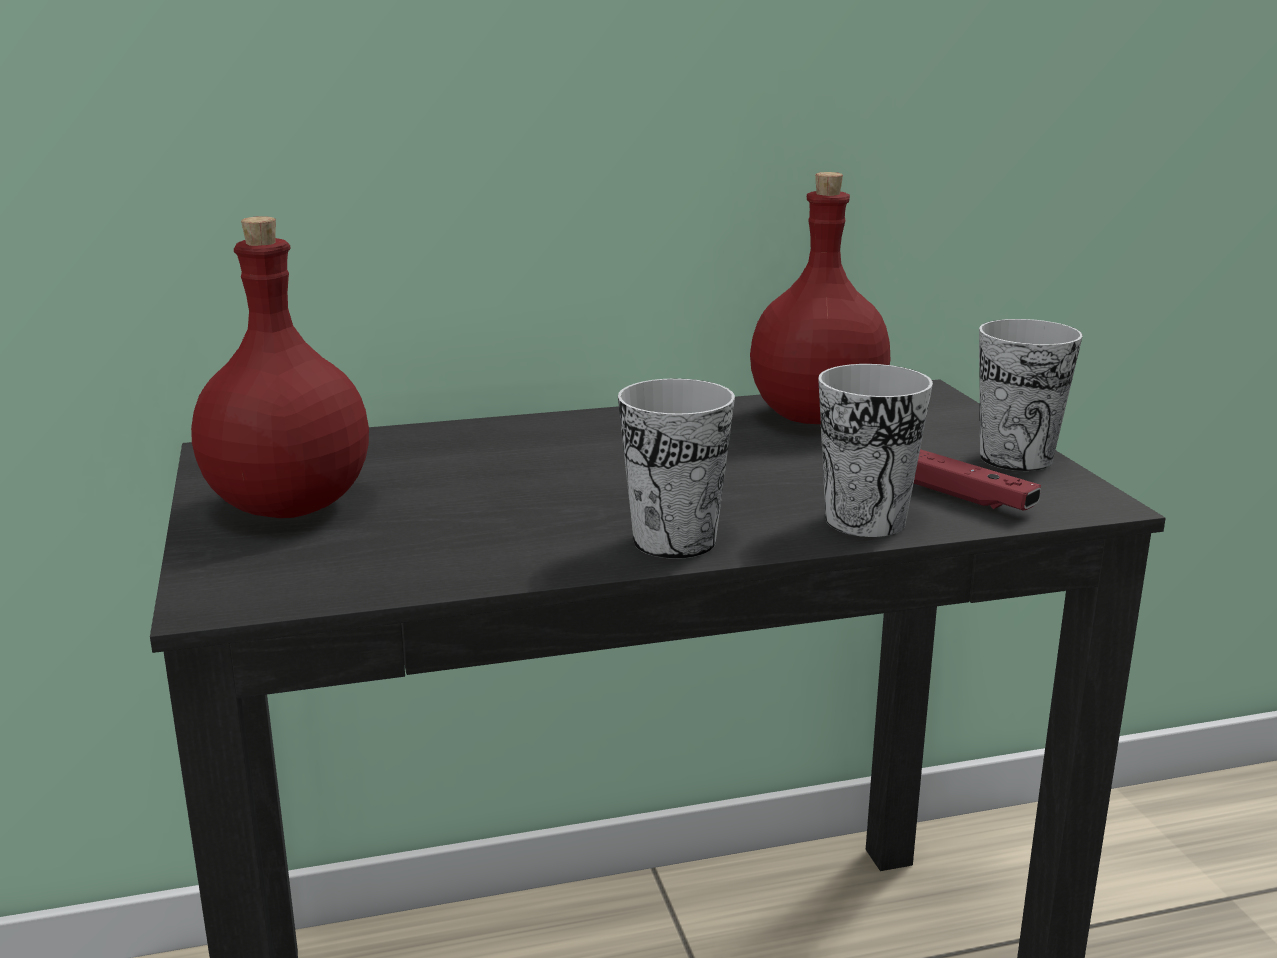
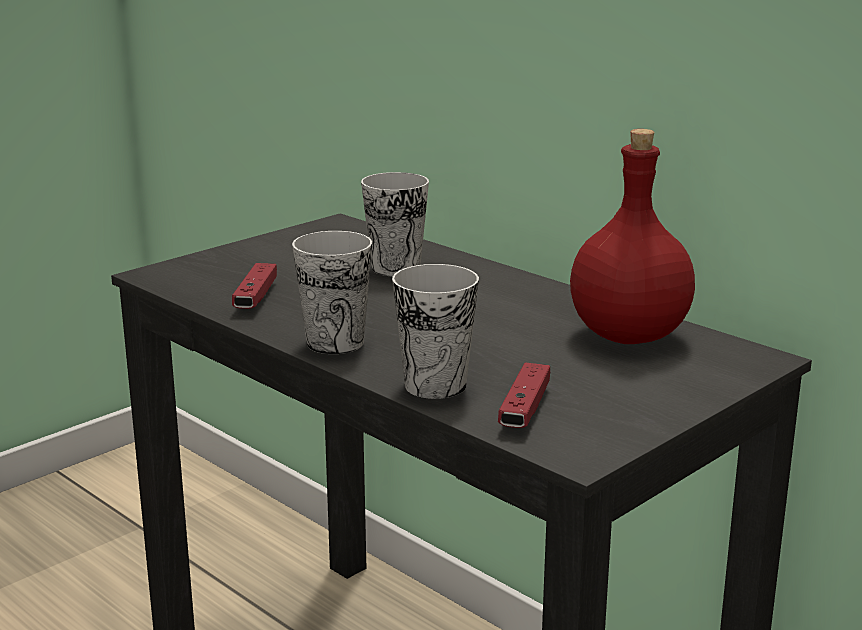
camera: 60 degrees right, 0 degrees up
(286, 507) = (278, 254): red bottle -> none
(439, 553) = (256, 297): none -> red game controller
(1016, 458) = (641, 414): cup -> cup (396, 268)

